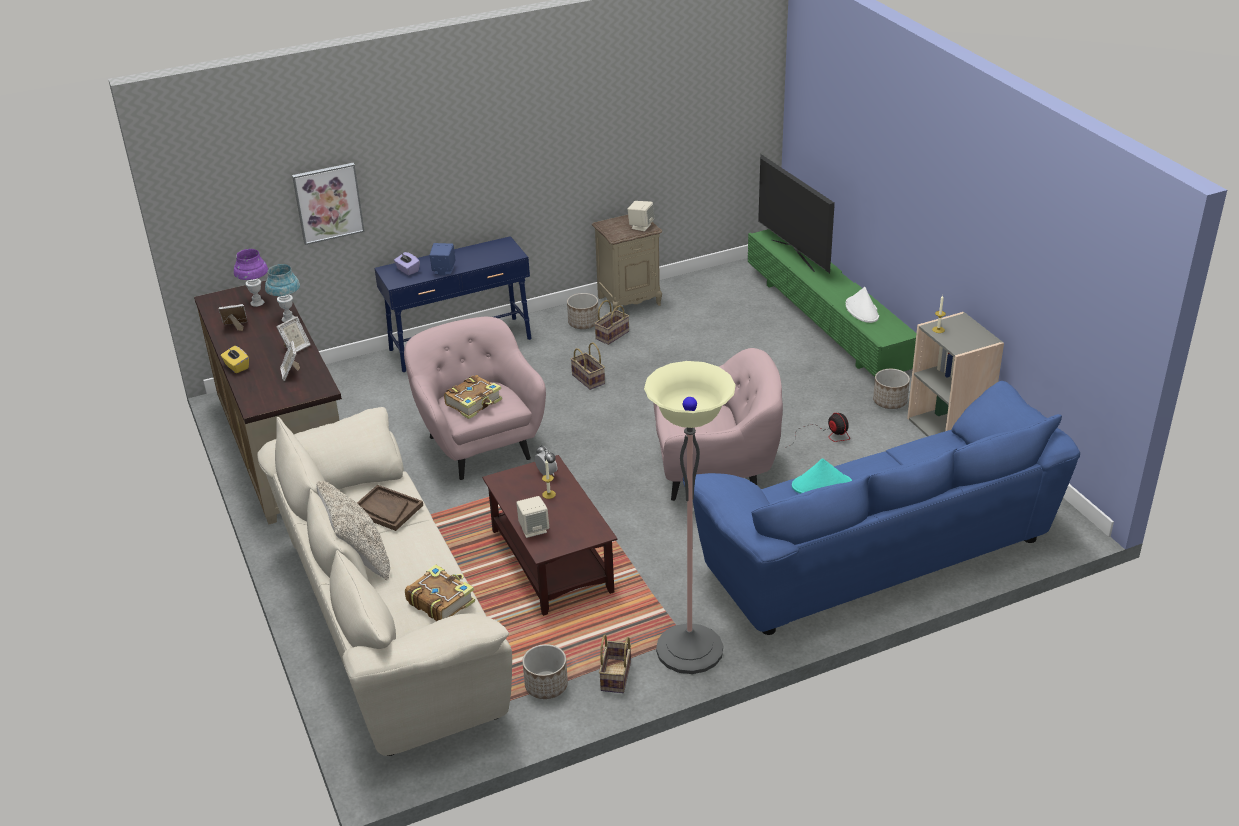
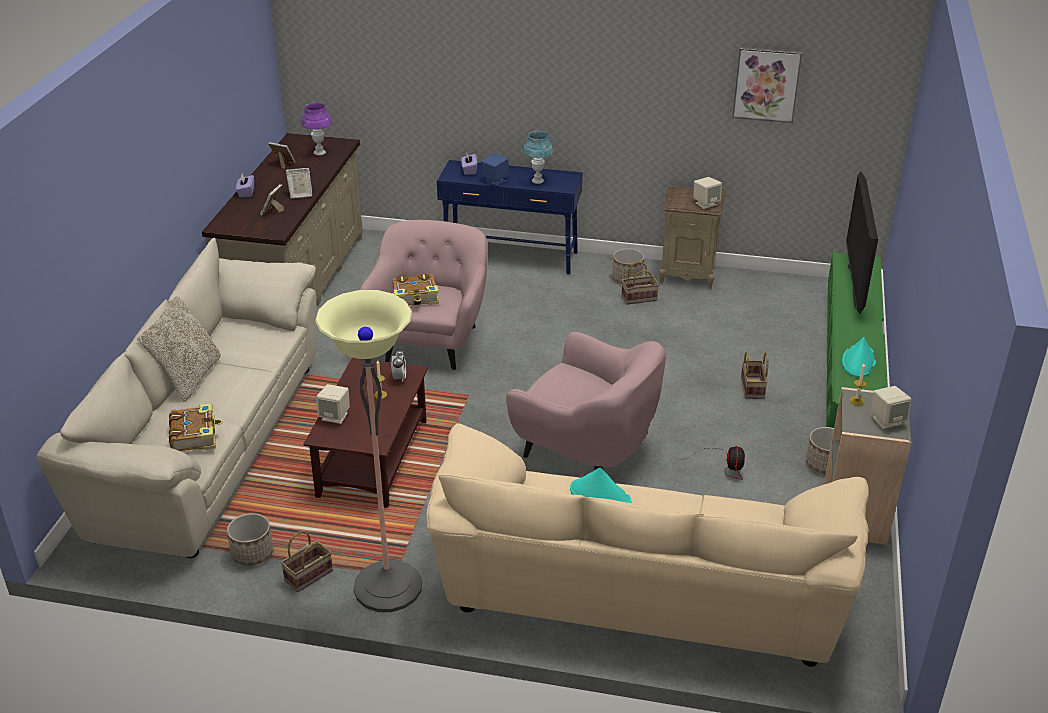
camera: 35 degrees right, 0 degrees up
(236, 366) = (246, 193): yellow tissue box -> purple tissue box
(288, 319) = (323, 172): blue table lamp -> blue table lamp (537, 181)
(328, 203) = (414, 87): picture -> picture (766, 84)
(386, 509) = (250, 349): brown tray -> none
(589, 379) = (576, 326): basket -> basket (753, 388)
(862, 310) = (858, 362): white hat -> turquoise hat
(875, 557) = (638, 596): blue sofa -> beige sofa
(973, 335) = (887, 420): none -> beige speaker

